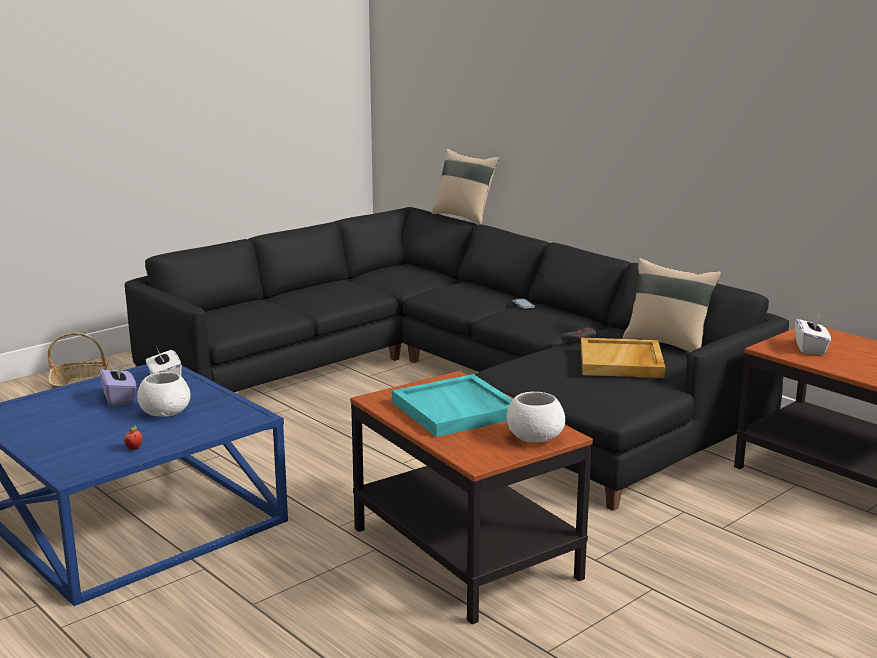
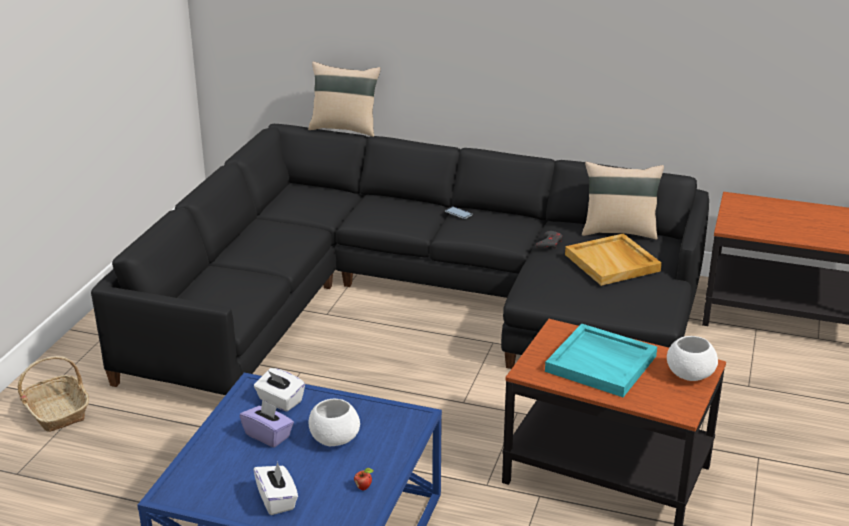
camera: 30 degrees left, 10 degrees up
(810, 348) = (756, 220): white tissue box -> white tissue box (277, 500)

